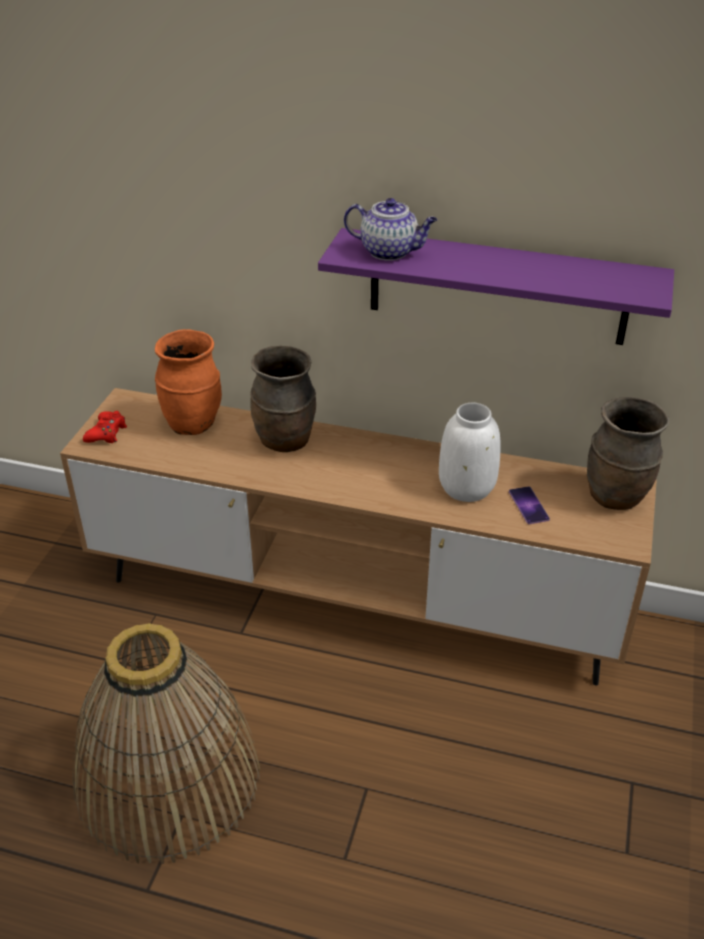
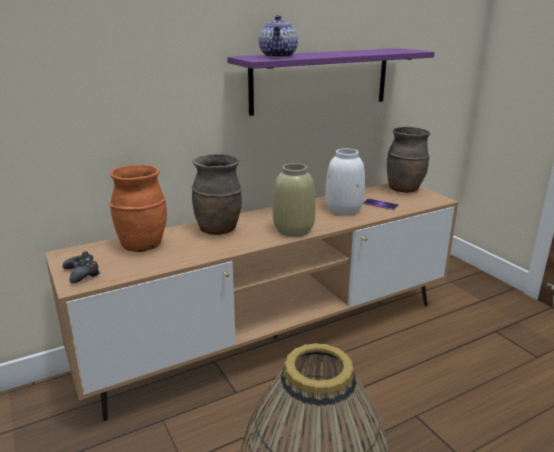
camera: 45 degrees left, 15 degrees down
(106, 433) = (82, 273): red game controller -> black game controller
(355, 485) = (293, 230): none -> beige vase
(390, 252) = (278, 56): teapot -> teapot turned 120 degrees clockwise

